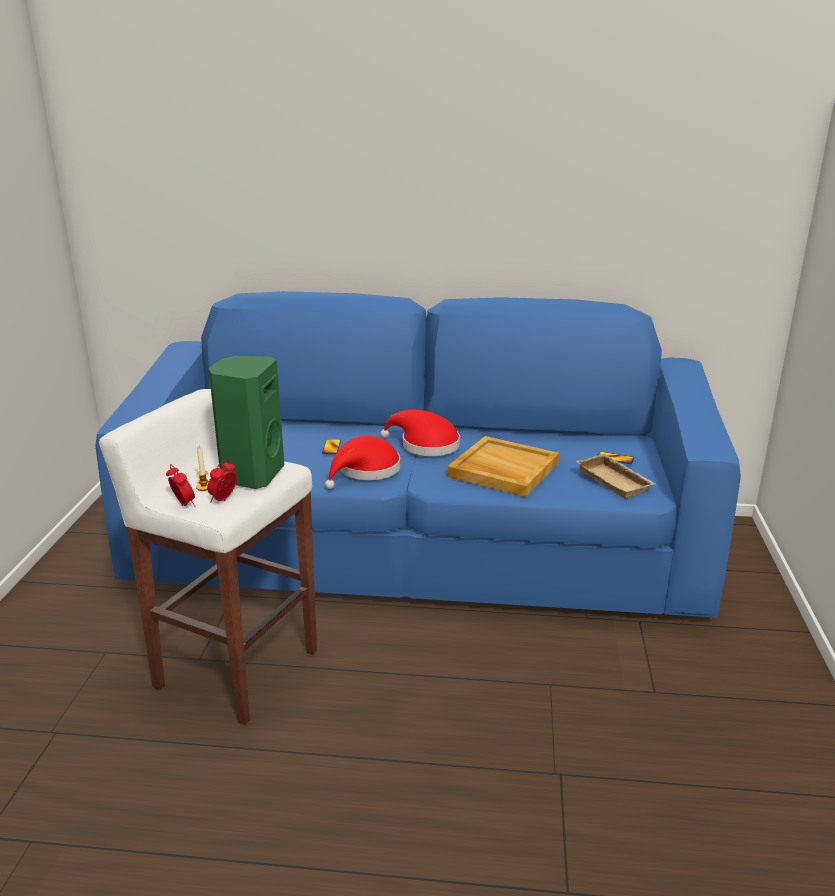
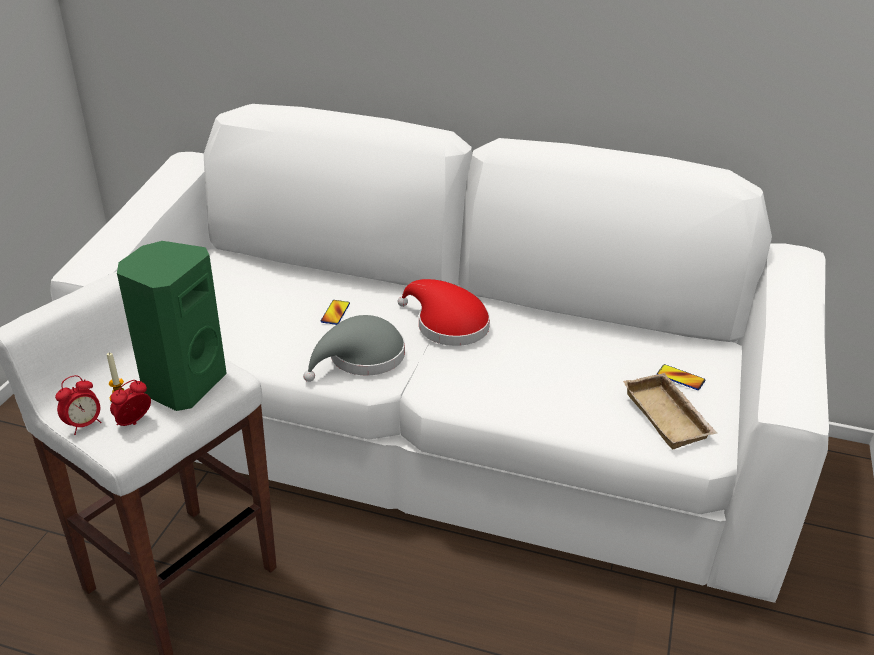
camera: 10 degrees right, 10 degrees up
(183, 505) = (84, 425): alarm clock -> alarm clock turned 75 degrees clockwise
(366, 471) = (361, 358): red hat -> grey hat
(419, 550) = (437, 438): blue sofa -> white sofa
(502, 470) = (529, 378): beige tray -> none

